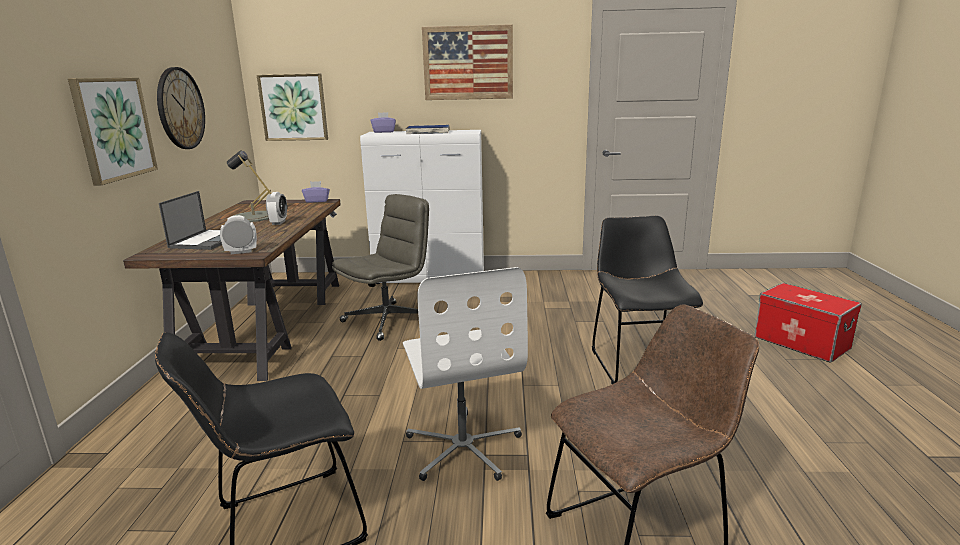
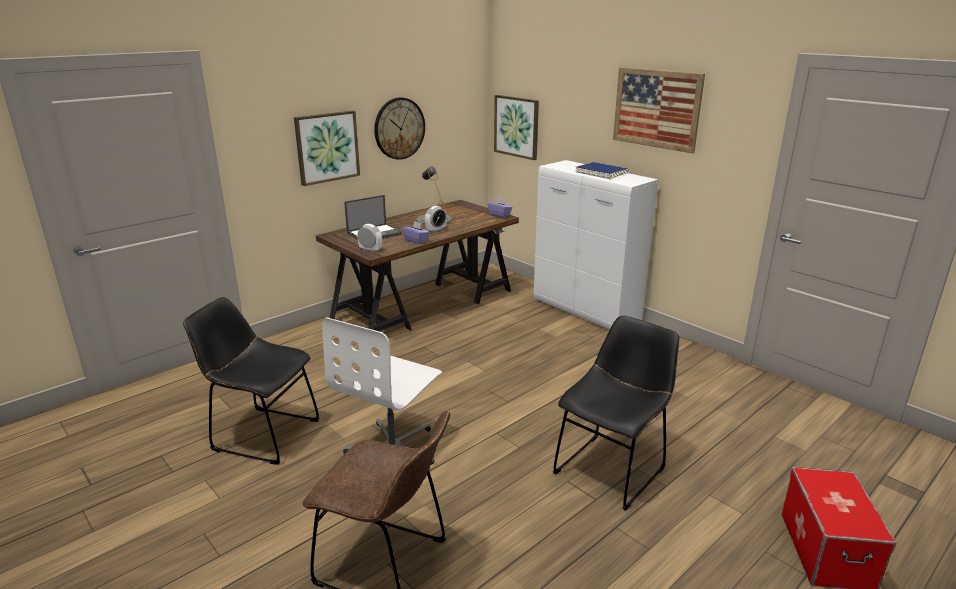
camera: 45 degrees right, 5 degrees up
(384, 132) = (572, 163): purple tissue box -> purple tissue box (416, 240)
(388, 320) = (496, 336): grey office chair -> none

